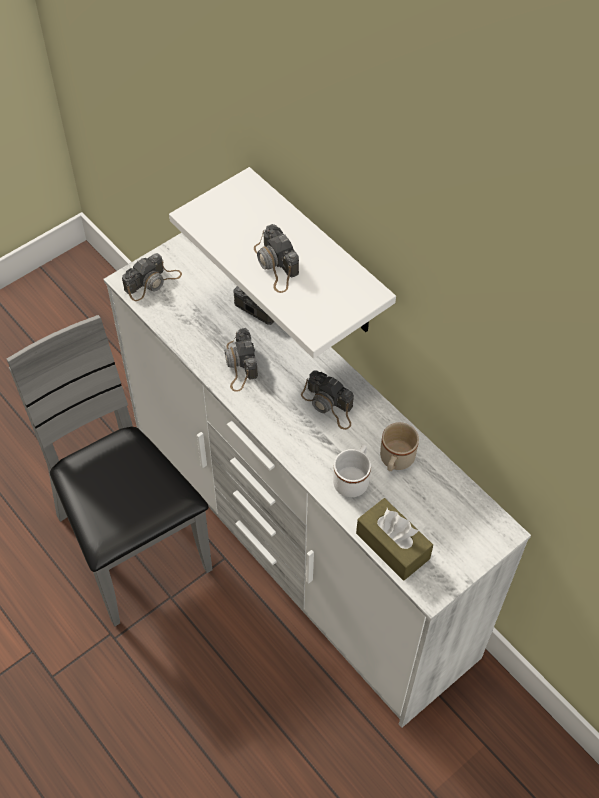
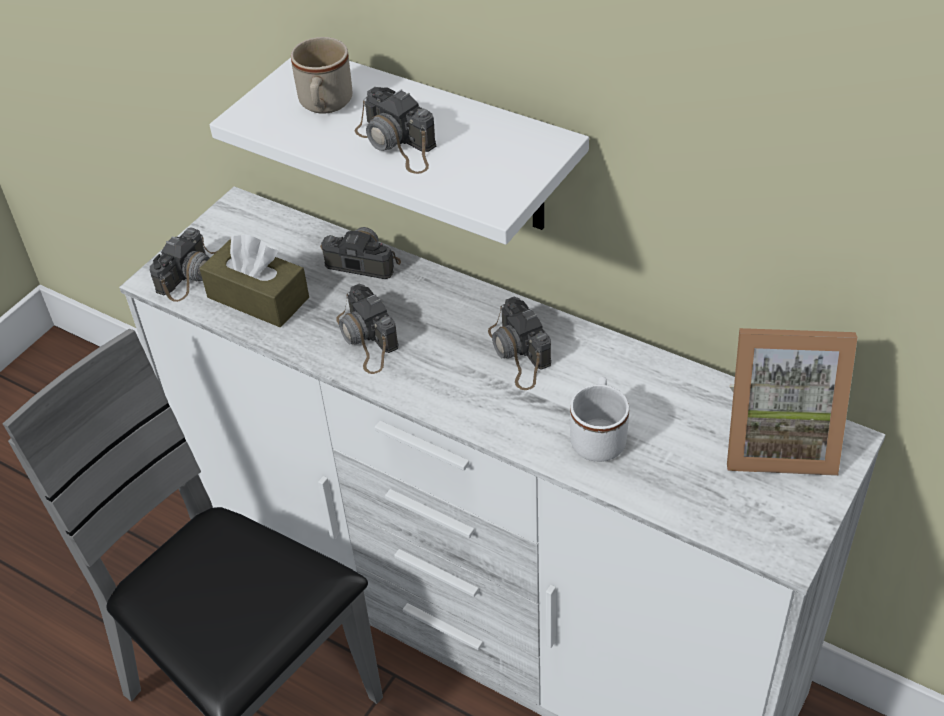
camera: 15 degrees left, 10 degrees down
(329, 405) = (519, 353): camera -> camera turned 45 degrees clockwise
(392, 545) = (700, 507): brown tissue box -> brown tissue box (258, 297)
(395, 461) = (647, 397): beige mug -> beige mug (324, 106)
(461, 517) = (778, 440): none -> picture frame

